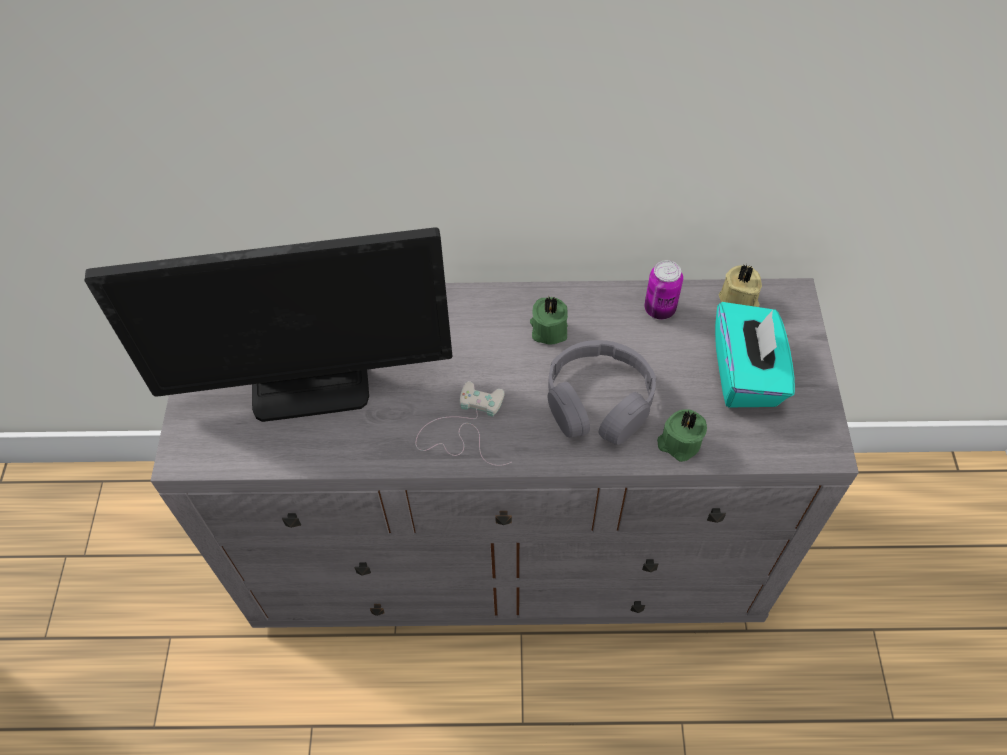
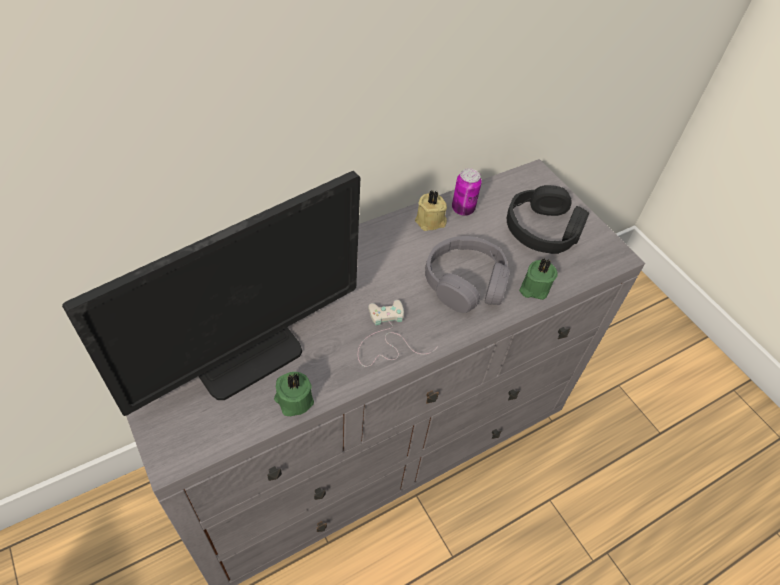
camera: 35 degrees left, 5 degrees down
(548, 329) = (399, 248): green candle -> green candle (293, 400)
(738, 302) = (507, 187): beige candle -> beige candle (431, 221)
(746, 374) = (543, 229): turquoise tissue box -> black headphones

